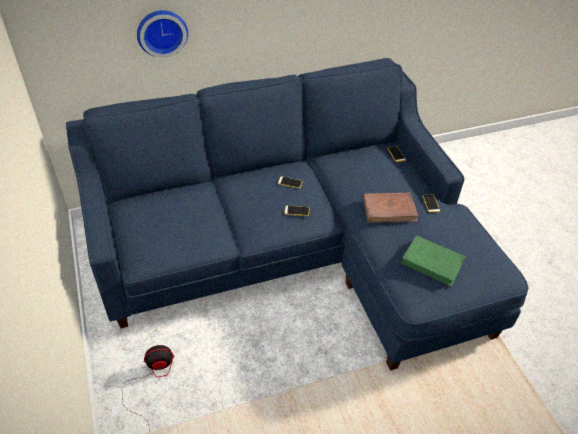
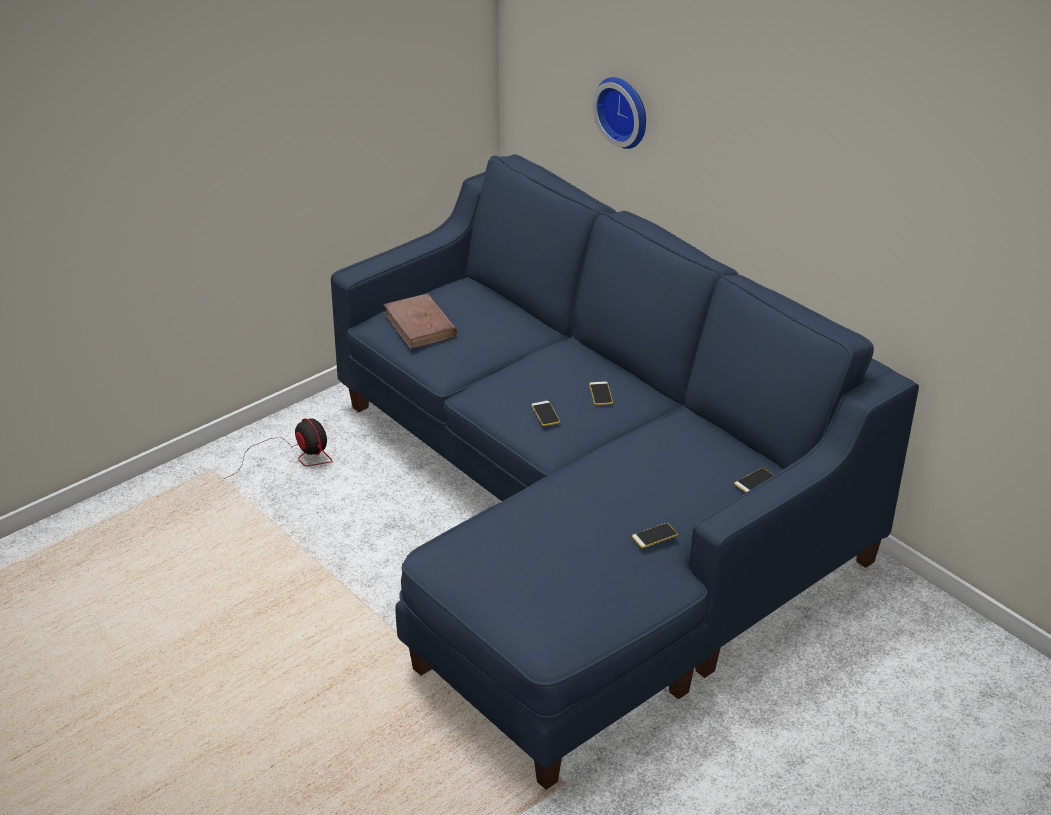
camera: 70 degrees right, 10 degrees down
(389, 209) = (604, 493): brown book -> brown book (420, 325)
(432, 262) = (517, 554): green book -> none

